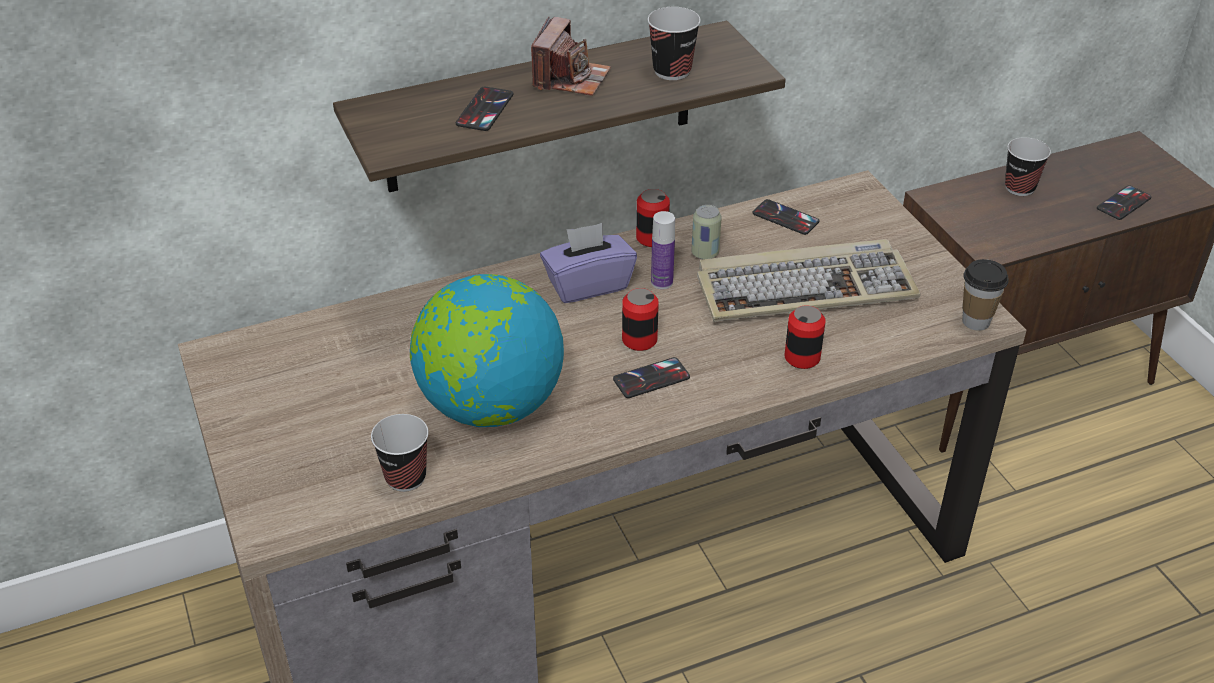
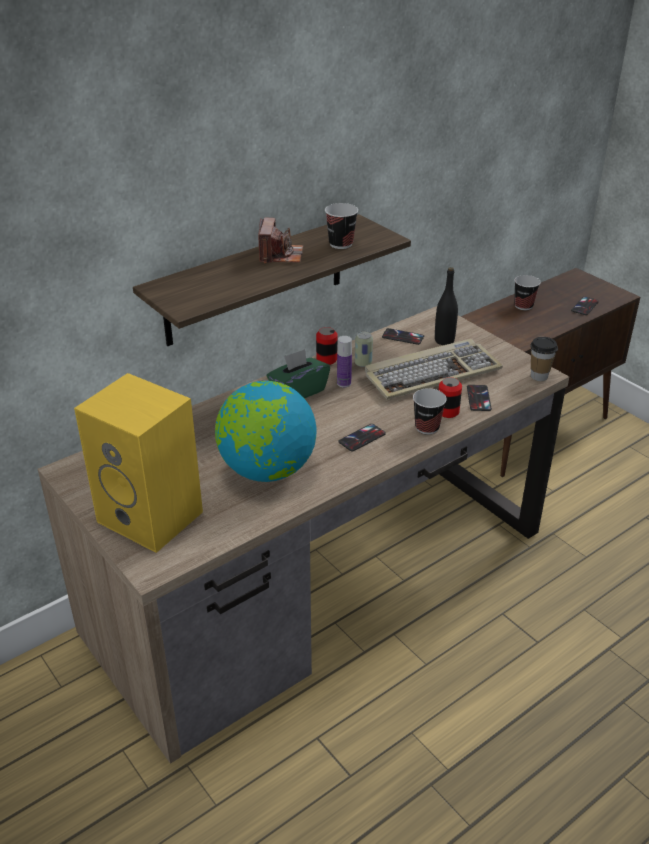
camera: 15 degrees left, 5 degrees down
(303, 449) = (153, 516): none -> yellow speaker
(405, 477) = (230, 521): cup -> cup (427, 427)
(484, 109) = (235, 278): phone -> phone (478, 398)
(588, 284) = (298, 391): purple tissue box -> green tissue box
(639, 340) = (344, 417): can -> none
(848, 234) = (444, 340): none -> black bottle

